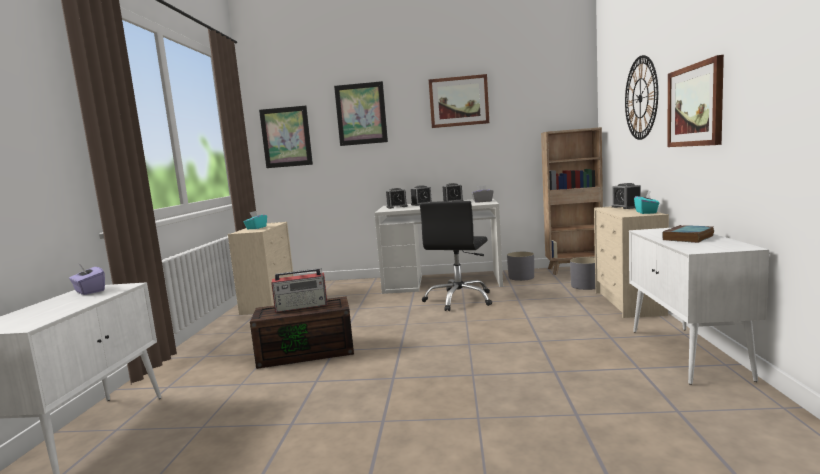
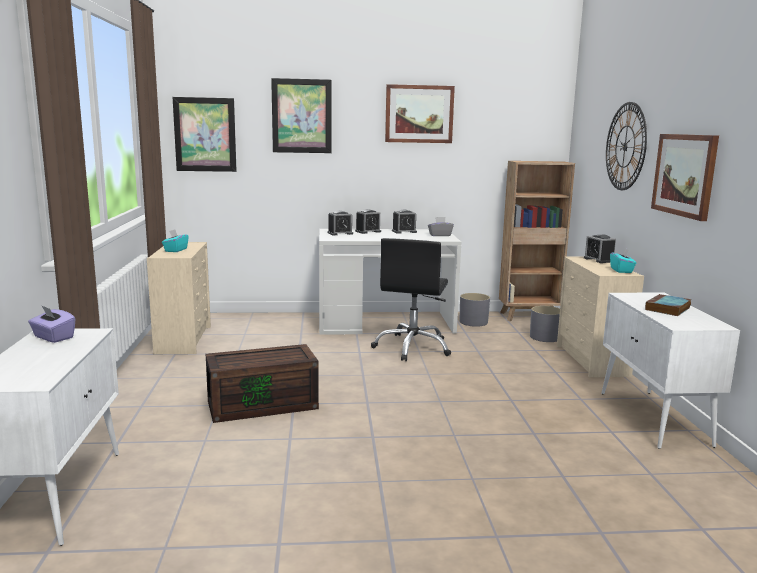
camera: 10 degrees left, 5 degrees up
(302, 306) = (261, 355): radio -> none

